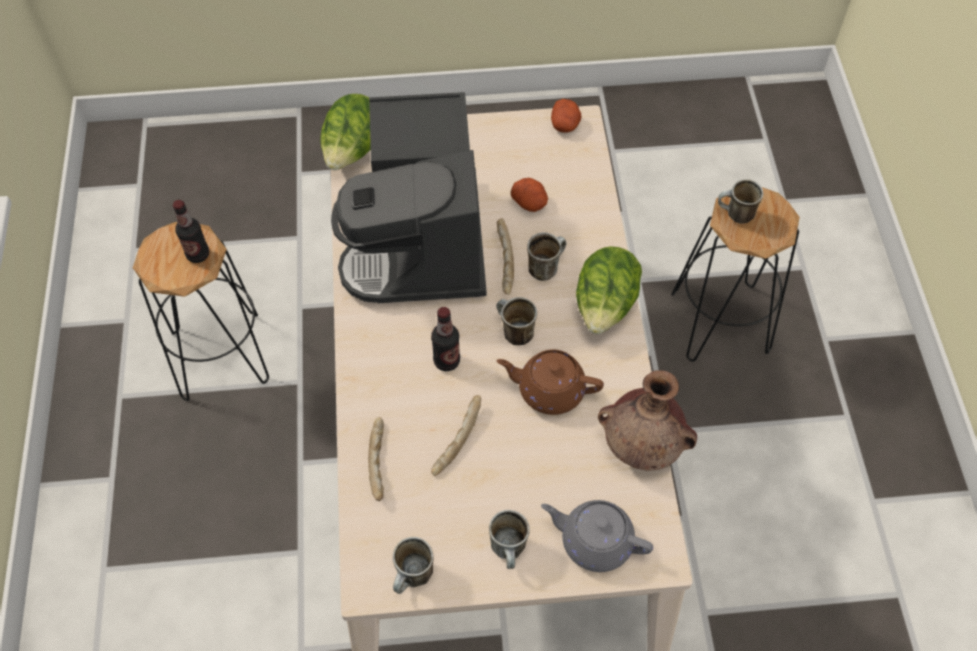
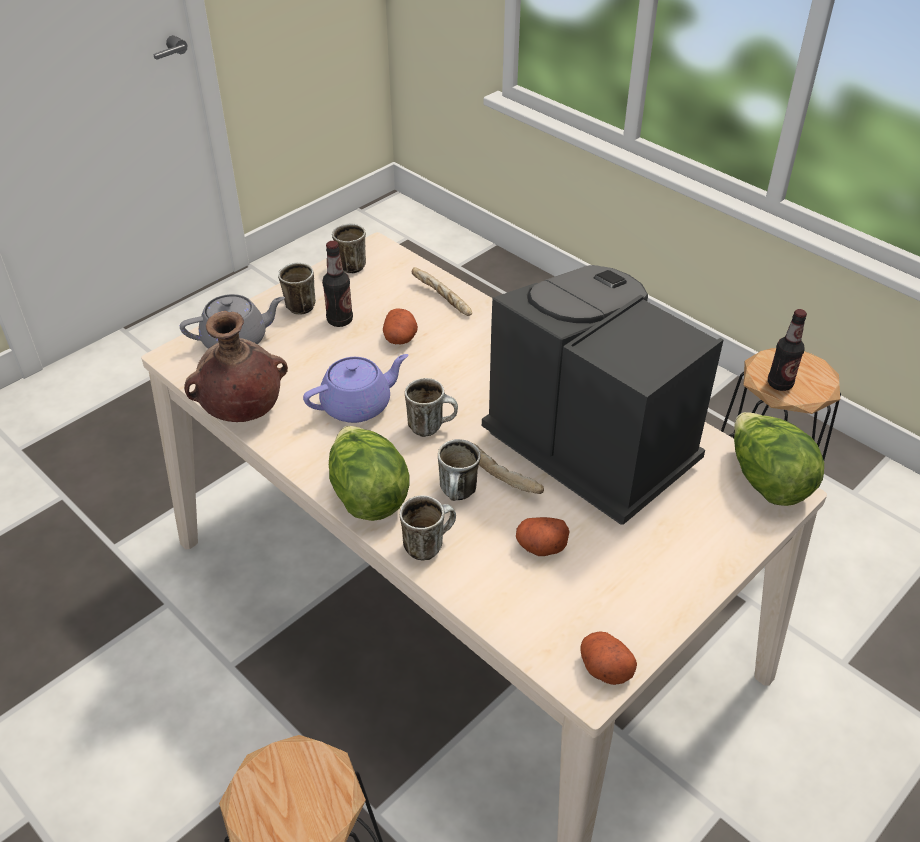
camera: 140 degrees right, 15 degrees down
(446, 361) = (464, 377): bottle -> bottle (340, 320)
(456, 439) = (400, 338): bread -> potato
(549, 390) = (358, 405): brown teapot -> purple teapot
(735, 215) = (321, 780): mug -> mug (428, 544)

